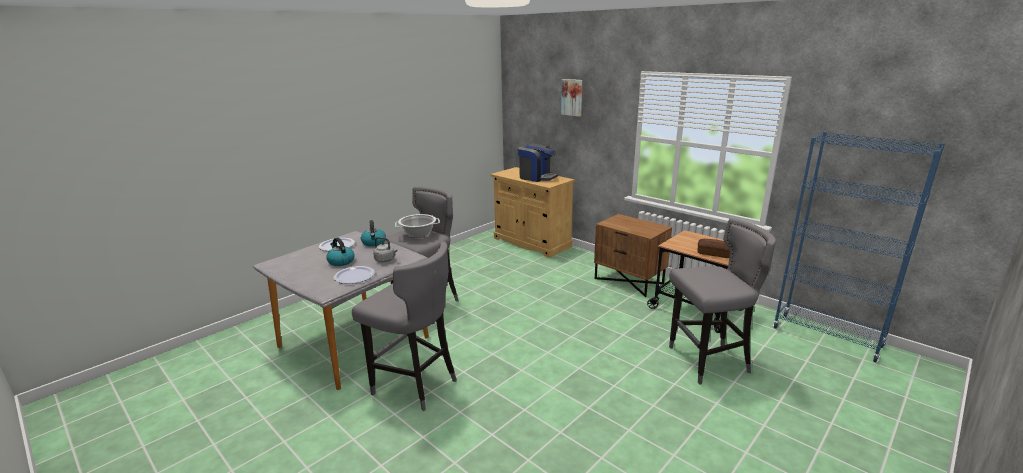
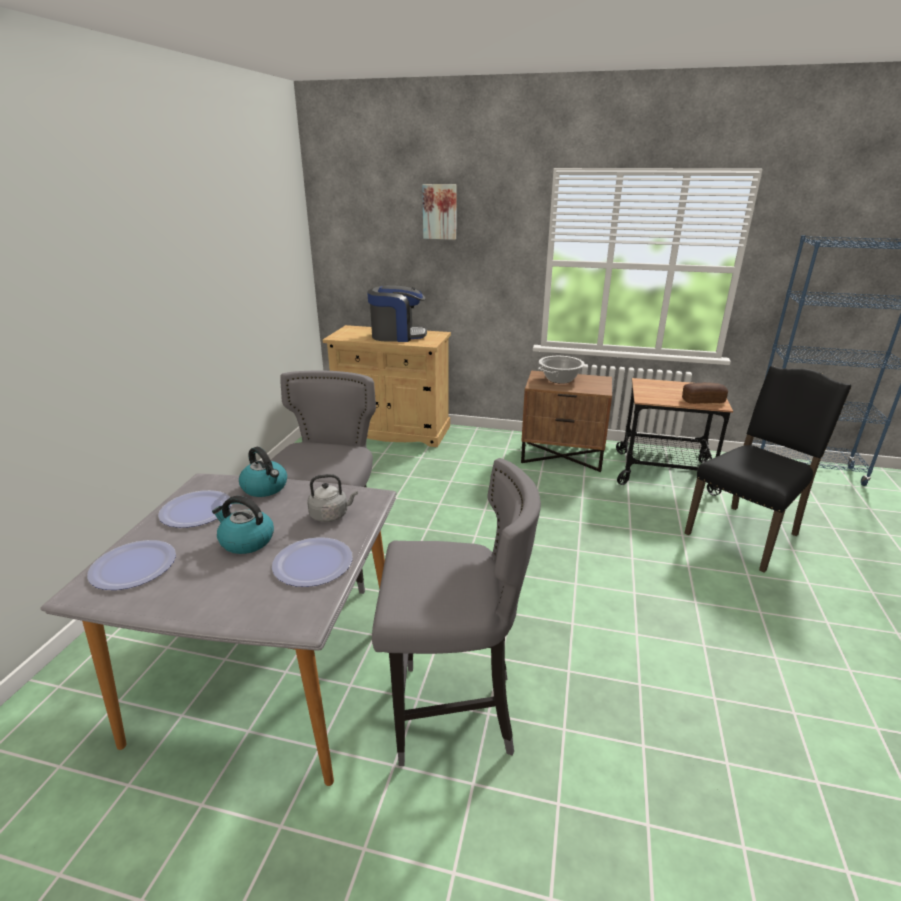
camera: 30 degrees left, 5 degrees up
(293, 260) = (133, 566): none -> plate
(418, 234) = (320, 454): cooking pot -> cooking pot (560, 379)
(708, 362) = (745, 534): grey stool -> black chair

